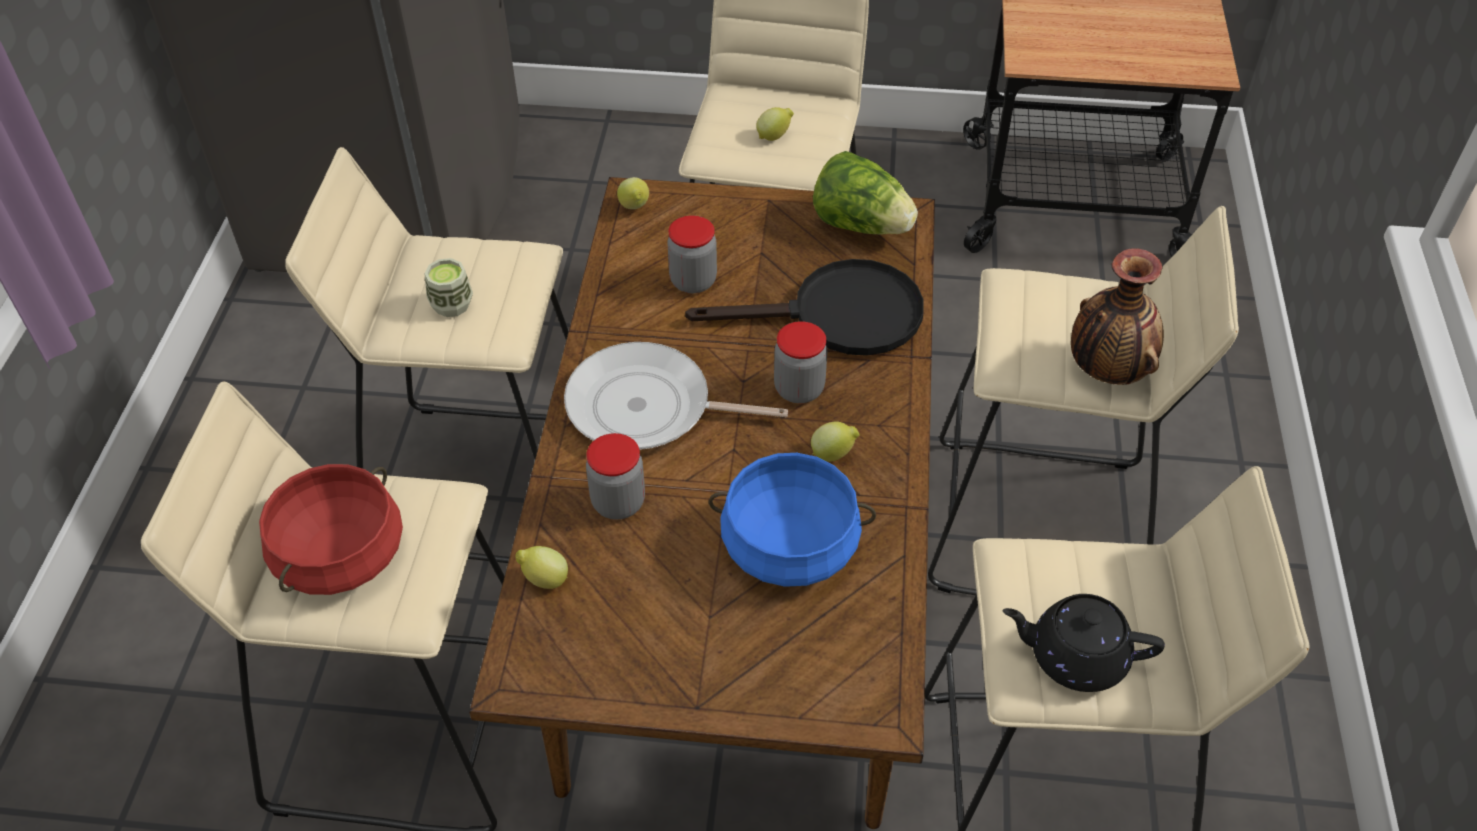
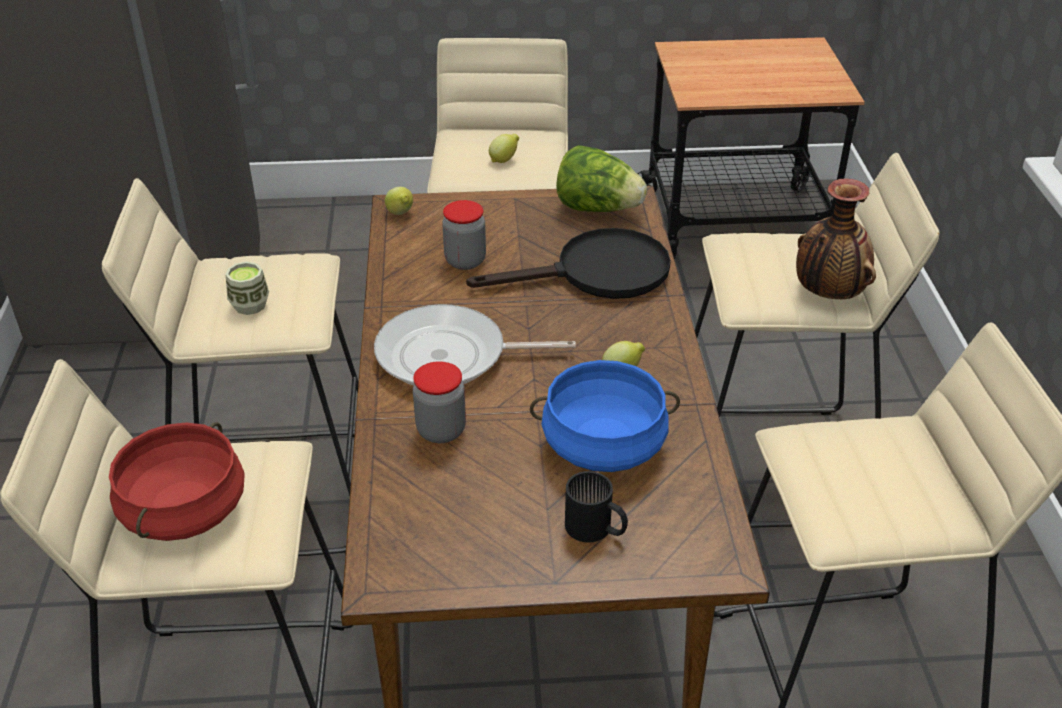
camera: 10 degrees left, 10 degrees down
(544, 579) = (387, 498): lemon -> none
(754, 650) = (594, 530): none -> black mug
(799, 389) = (578, 328): jar -> none
(1075, 656) = (871, 505): black teapot -> none

